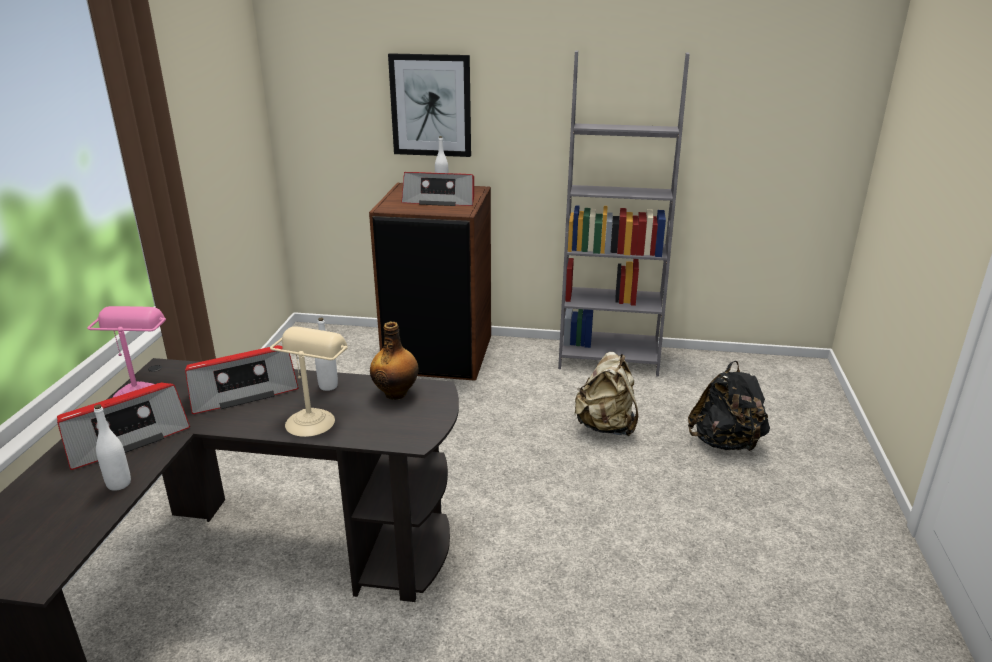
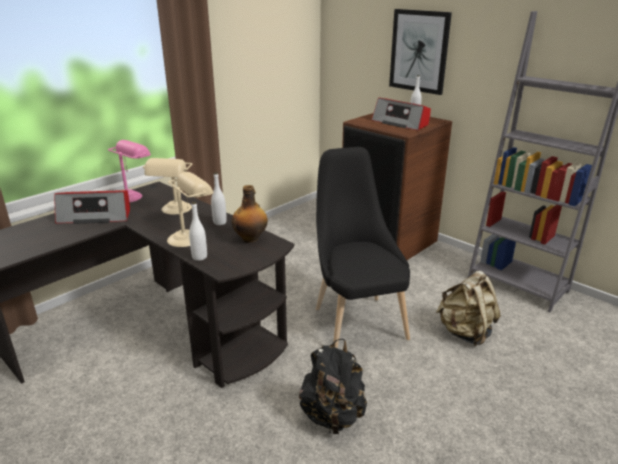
camera: 35 degrees right, 0 degrees up
(119, 484) = (63, 237): white bottle -> white bottle (199, 257)
(242, 391) = (175, 211): radio -> beige table lamp
(489, 457) = (356, 320): none -> black chair
(726, 443) = (562, 386): black backpack -> black backpack (333, 416)

